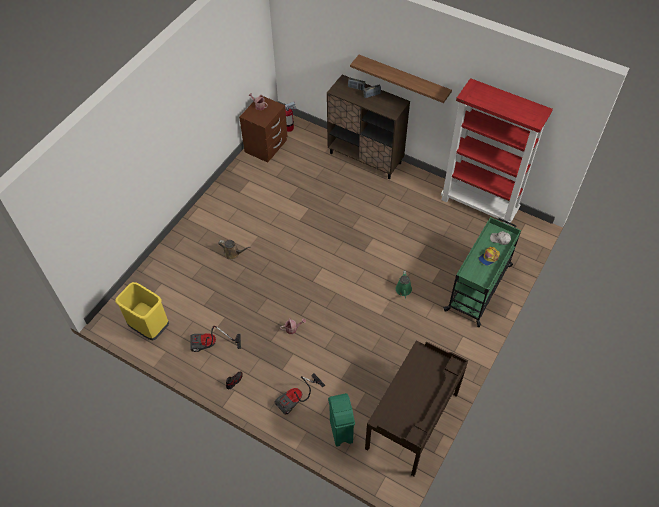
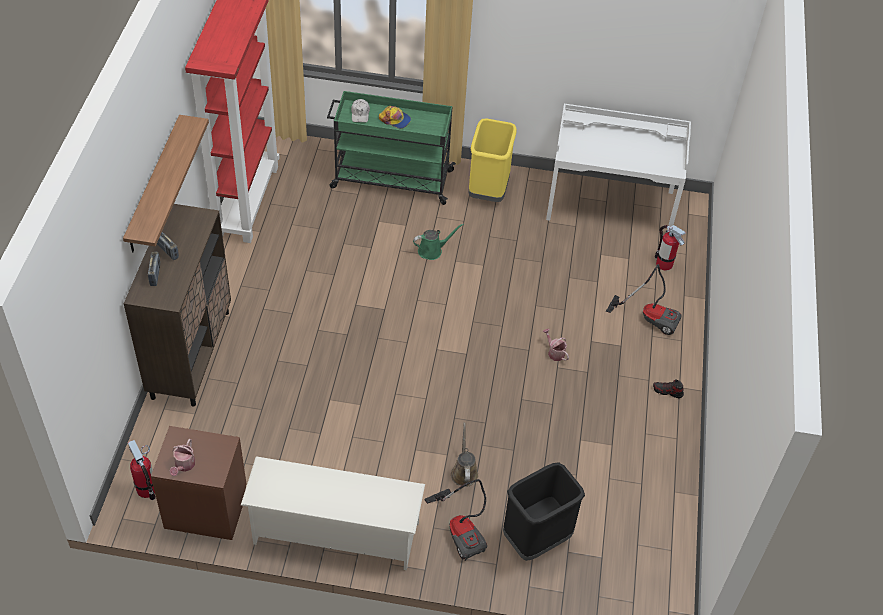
camera: 115 degrees left, 5 degrees down
(149, 327) = (651, 532): yellow trash can -> yellow trash can (488, 191)
(176, 271) = (536, 539): none -> black trash can
(211, 345) = (633, 439): vacuum cleaner -> vacuum cleaner (462, 530)
(226, 190) = (335, 533): none -> white shoe rack
(341, 432) = (664, 264): green trash can -> fire extinguisher
(413, 421) = (610, 204): brown desk -> white desk

